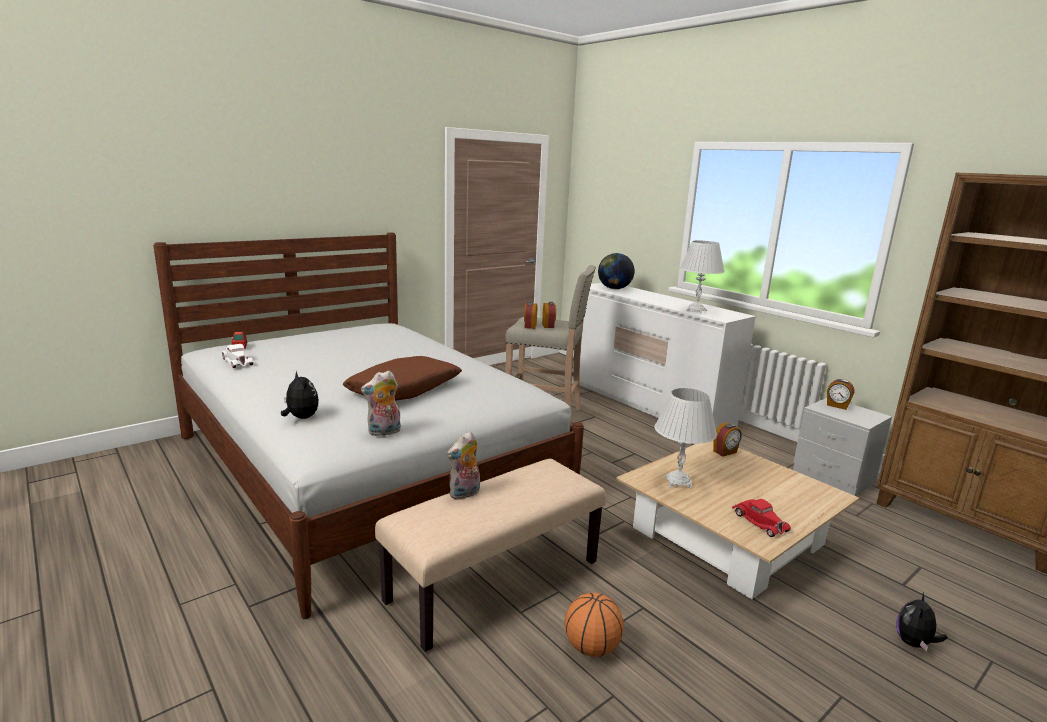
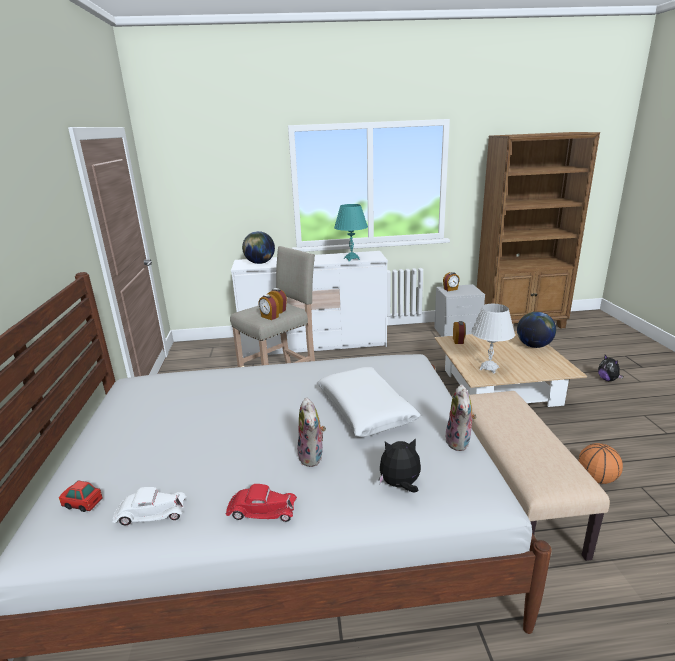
camera: 55 degrees left, 5 degrees up
(405, 389) = (365, 409): brown pillow -> white pillow
(465, 494) = (513, 446): plush toy -> plush toy (313, 457)
(696, 311) = (351, 259): white table lamp -> turquoise table lamp
(759, 521) = (546, 363): red toy car -> red toy car (261, 510)
(802, 506) = (533, 346): none -> globe

